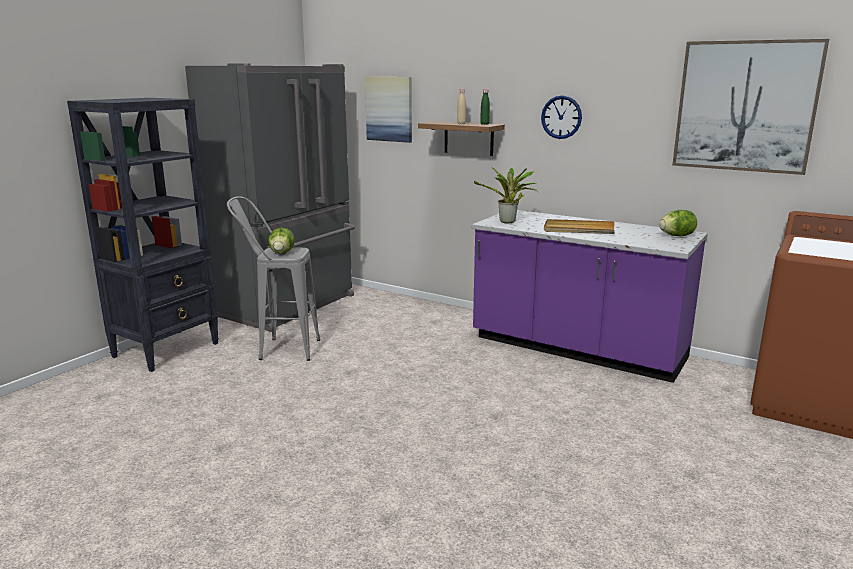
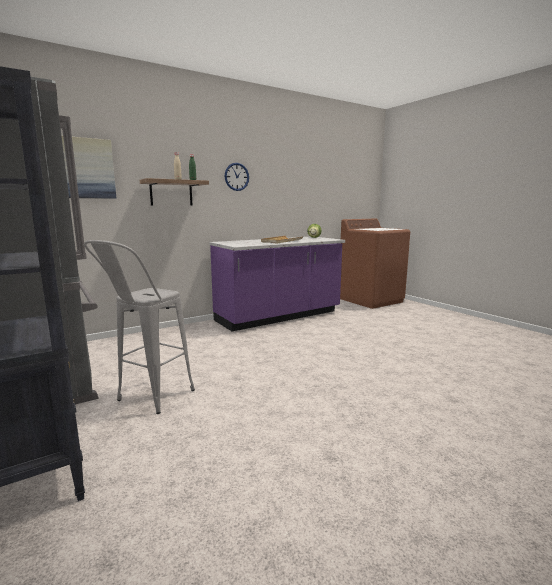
camera: 65 degrees left, 5 degrees down
(282, 253) = (148, 294): lettuce -> none
(508, 222) = (244, 244): potted plant -> none
(745, 106) = (320, 172): picture -> none

